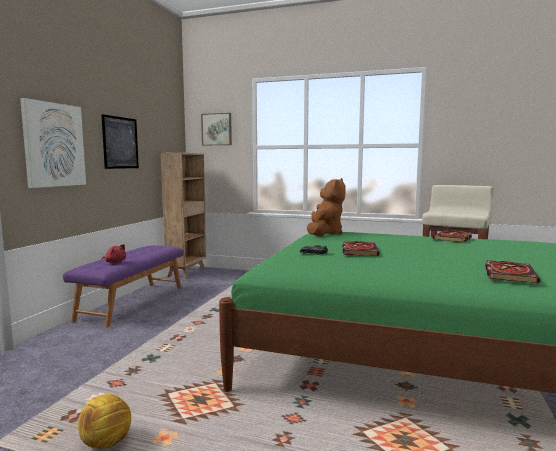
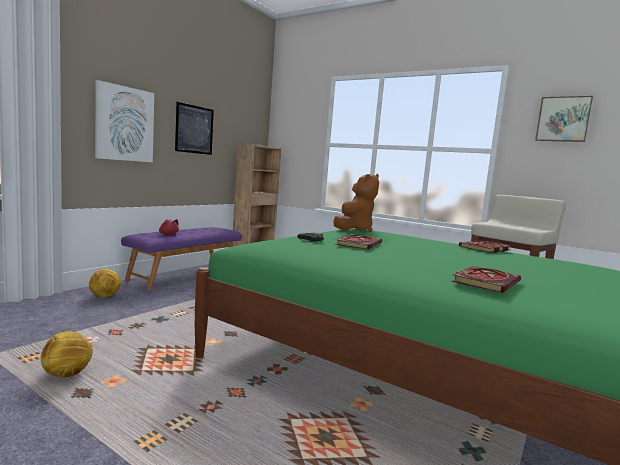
camera: 15 degrees right, 0 degrees up
(65, 344) = (105, 296): none -> football
(217, 129) = (296, 126): picture -> picture (563, 119)

